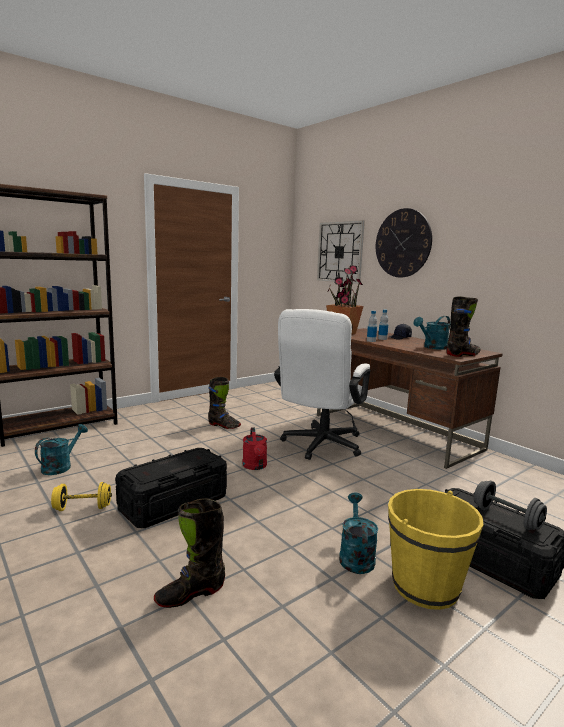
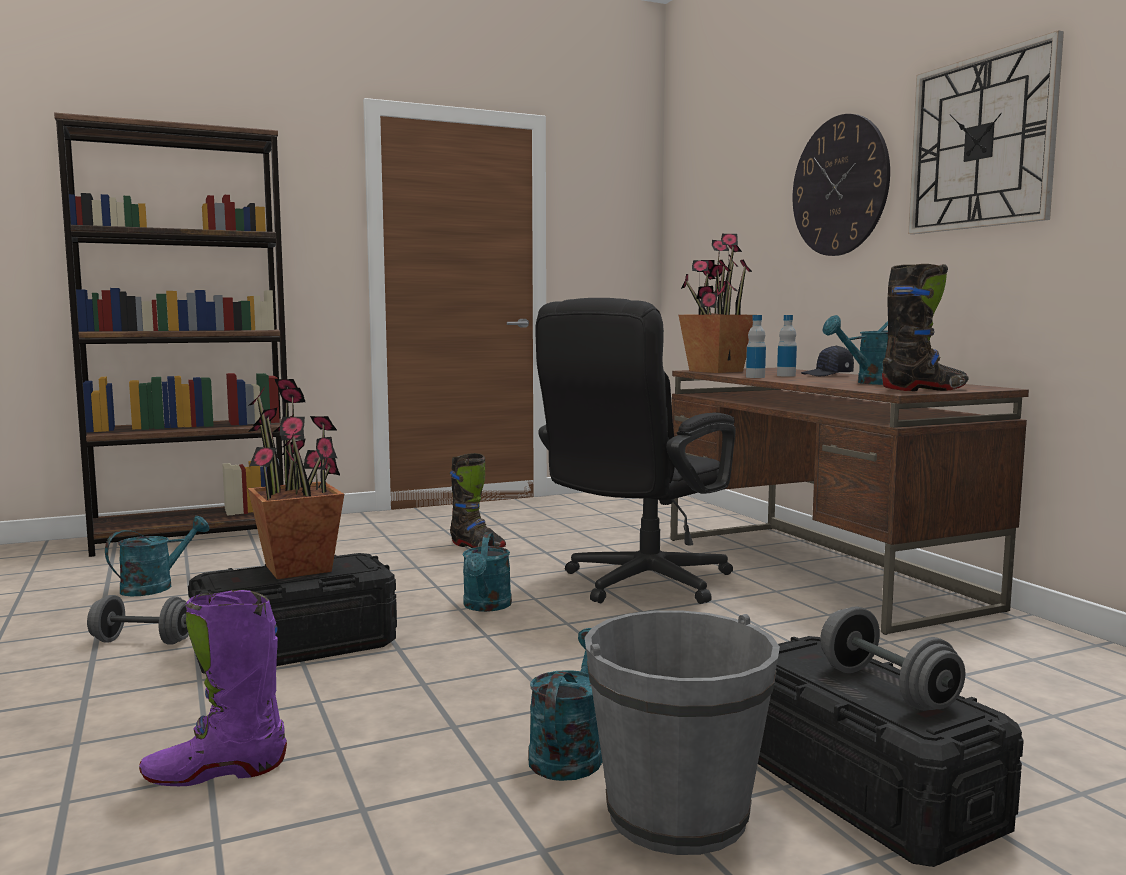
camera: 15 degrees right, 5 degrees down
(82, 508) = (142, 641): yellow dumbbell -> grey dumbbell
(175, 462) = (299, 569): none -> potted plant
(190, 594) = (215, 772): black boot -> purple boot
(255, 466) = (486, 607): red watering can -> turquoise watering can
(319, 446) = (637, 585): white office chair -> black office chair
(340, 252) = (736, 222): wall clock -> wall clock (981, 142)
(425, 586) = (677, 814): yellow bucket -> grey bucket

